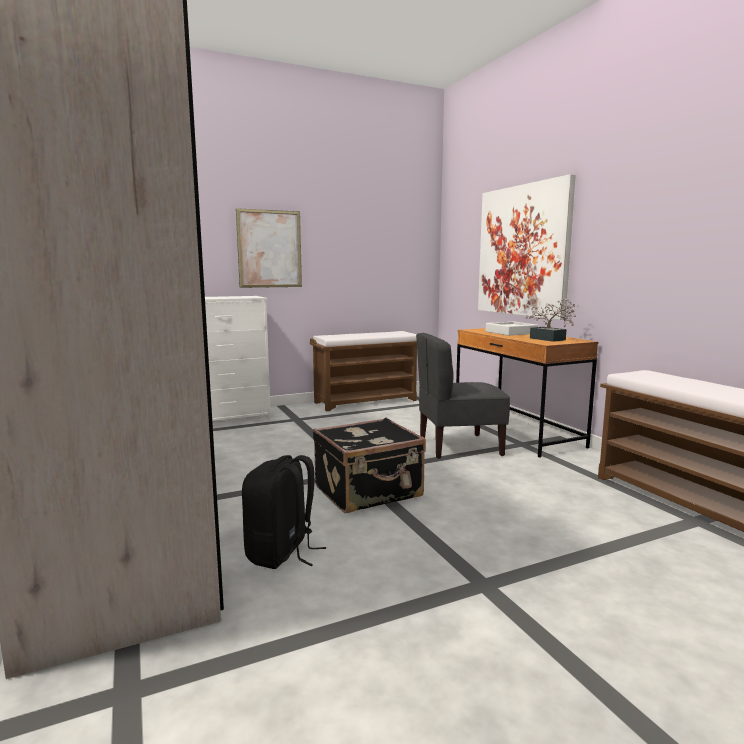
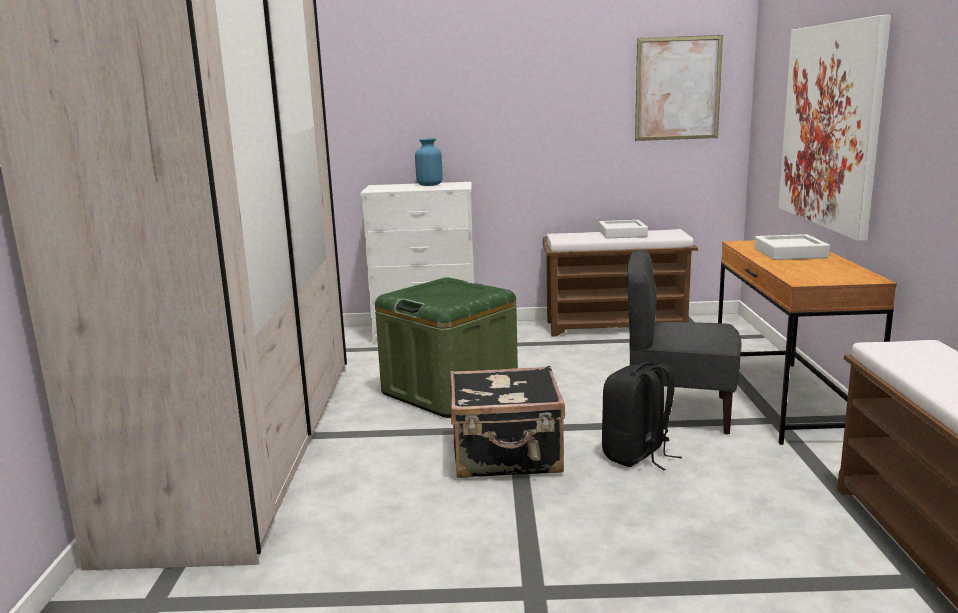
camera: 25 degrees right, 5 degrees up
(226, 296) = (429, 185): none -> blue vase
(269, 249) = (490, 120): picture -> picture (678, 88)
(280, 454) = (449, 391): none -> green storage box
(282, 553) = (359, 510): black backpack -> black backpack (637, 455)
(368, 334) = (622, 234): none -> white tray
(550, 339) = (823, 273): potted plant -> none

